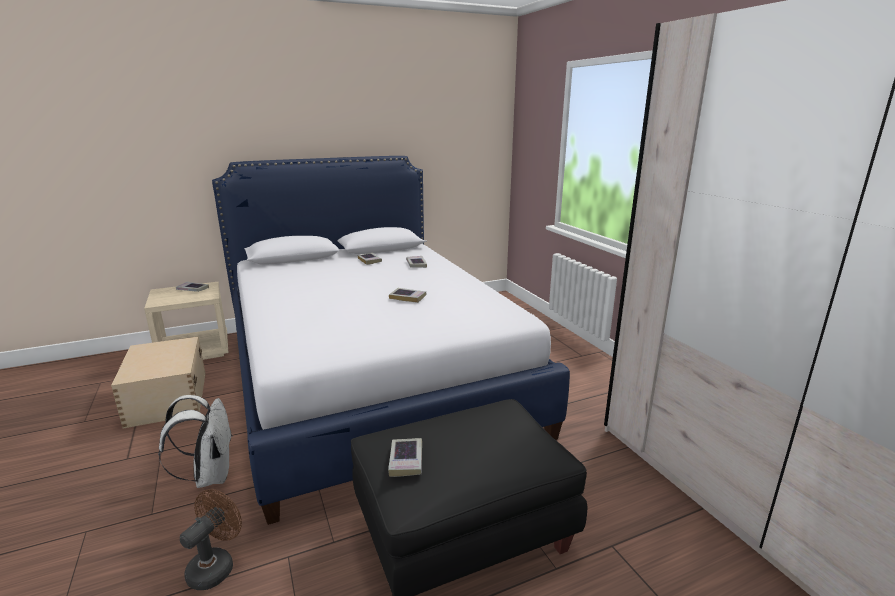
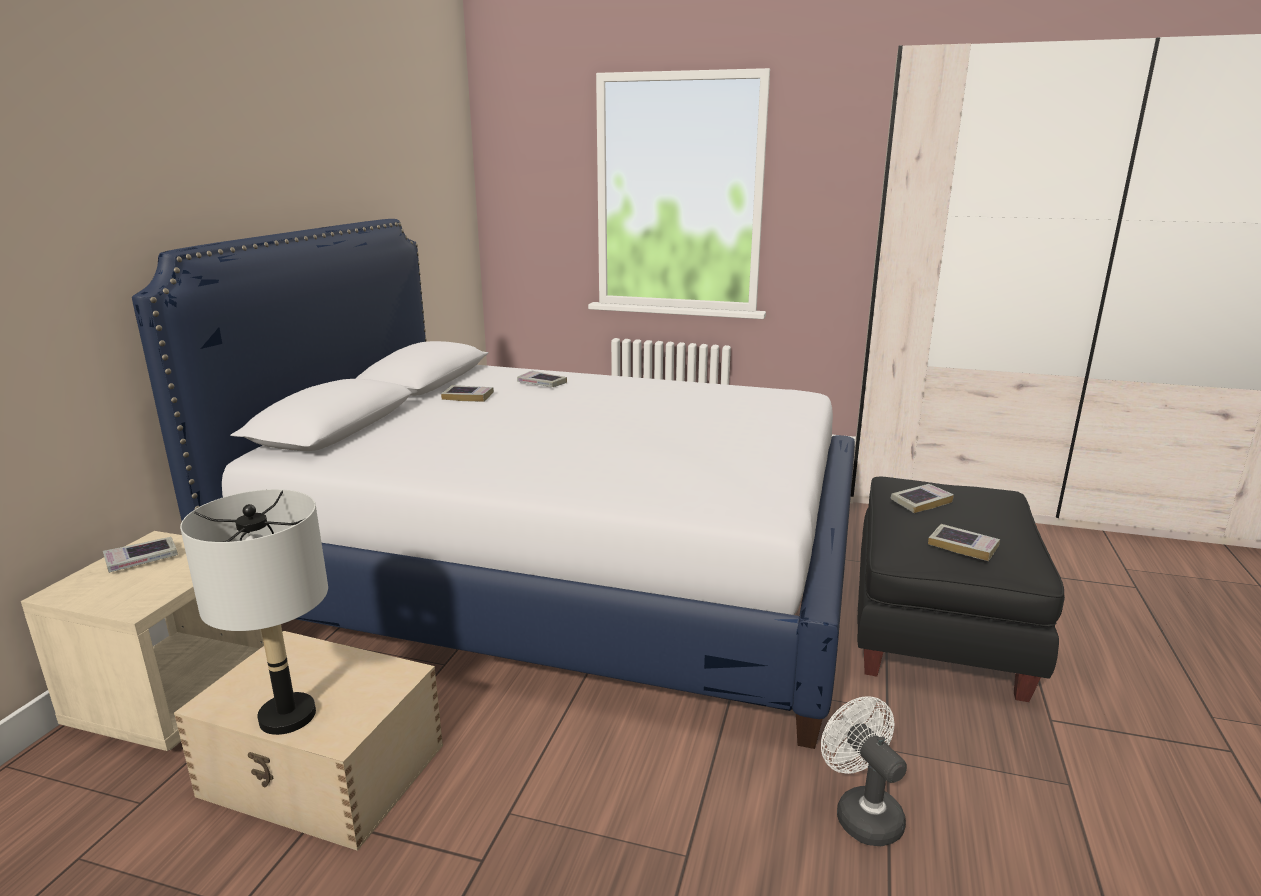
camera: 50 degrees left, 0 degrees up
(136, 363) = (288, 716): none -> grey table lamp
(210, 475) = (647, 773): white backpack -> none
(216, 566) = (861, 813): brown fan -> white fan
(407, 297) = (658, 414): book -> book (921, 502)

